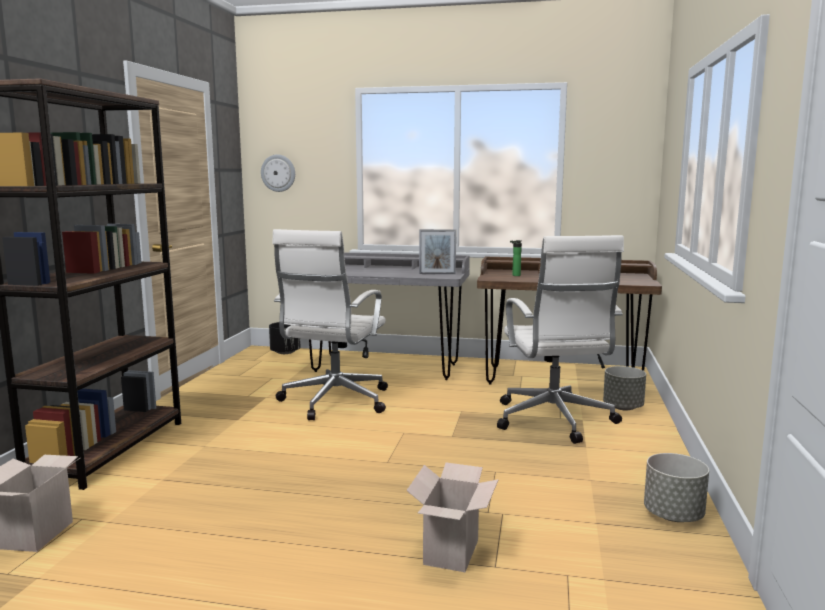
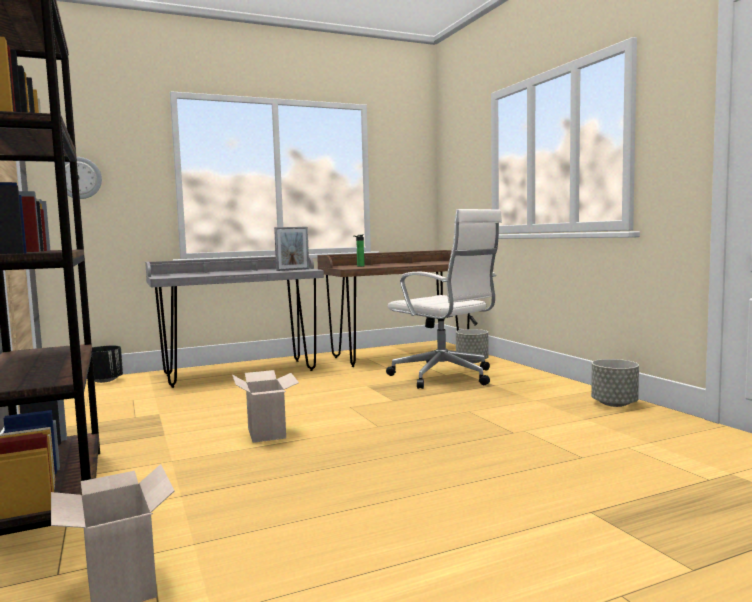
camera: 35 degrees left, 5 degrees down
(333, 402) = (240, 402): white office chair -> none
(452, 553) = (543, 460): cardboard box -> cardboard box (268, 433)

